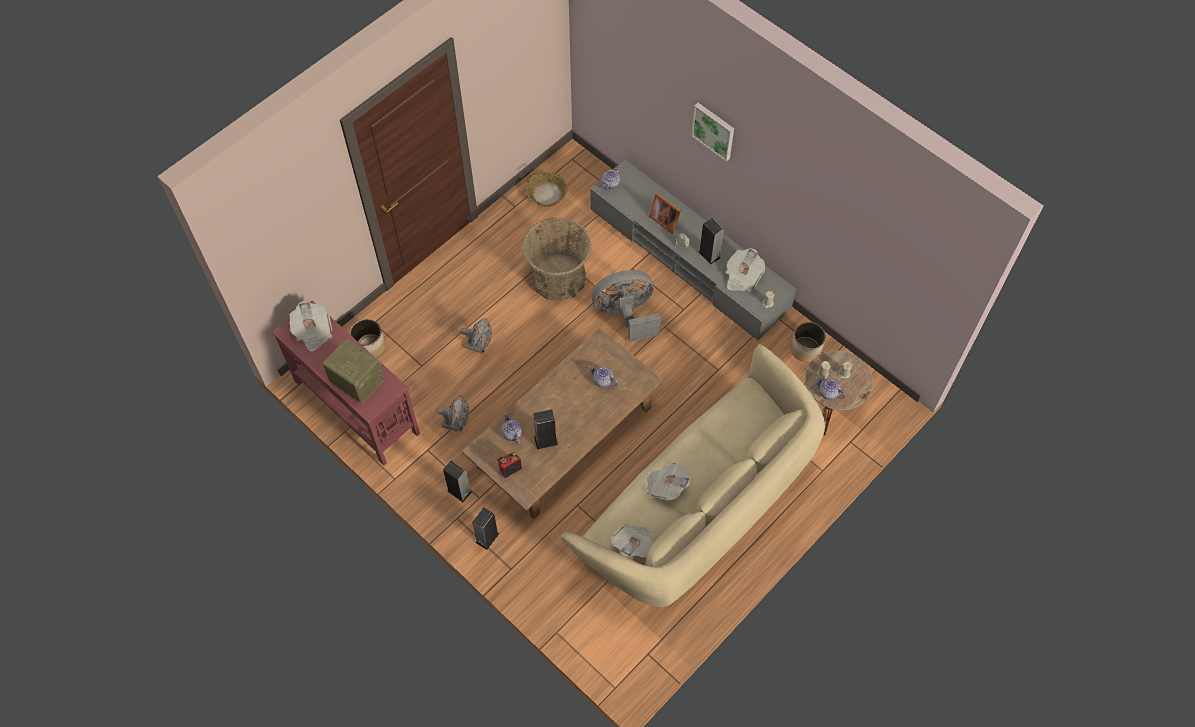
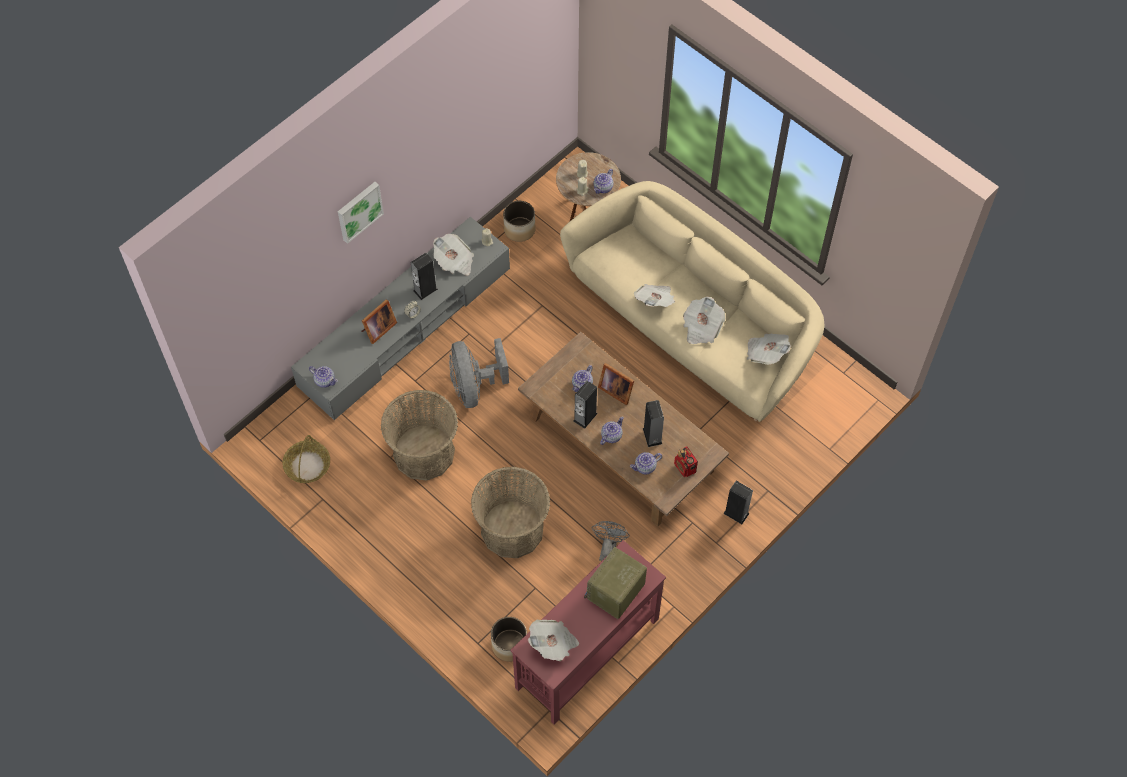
camera: 90 degrees left, 0 degrees up
(459, 491) = (686, 542): speaker -> speaker (585, 417)
(479, 347) = (512, 529): grey fan -> basket
(547, 405) = (611, 435): none -> teapot
(597, 409) = (615, 389): none -> picture frame
(695, 442) = (655, 301): none -> newspaper

